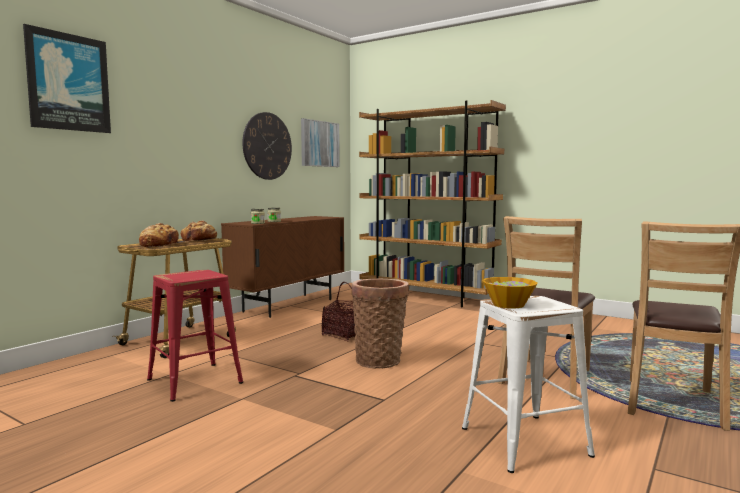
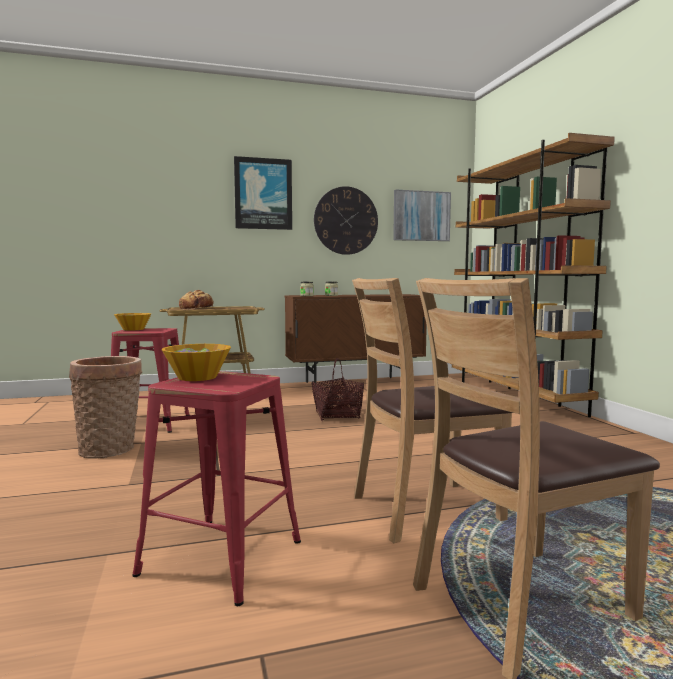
camera: 40 degrees right, 0 degrees up
(68, 82) = (140, 176): picture -> picture (263, 194)
(170, 276) = (133, 329): none -> bowl
(200, 241) = (237, 308): bread -> none
(379, 360) = (306, 443): basket -> basket (110, 449)
(525, 442) = (220, 558): white stool -> red stool

